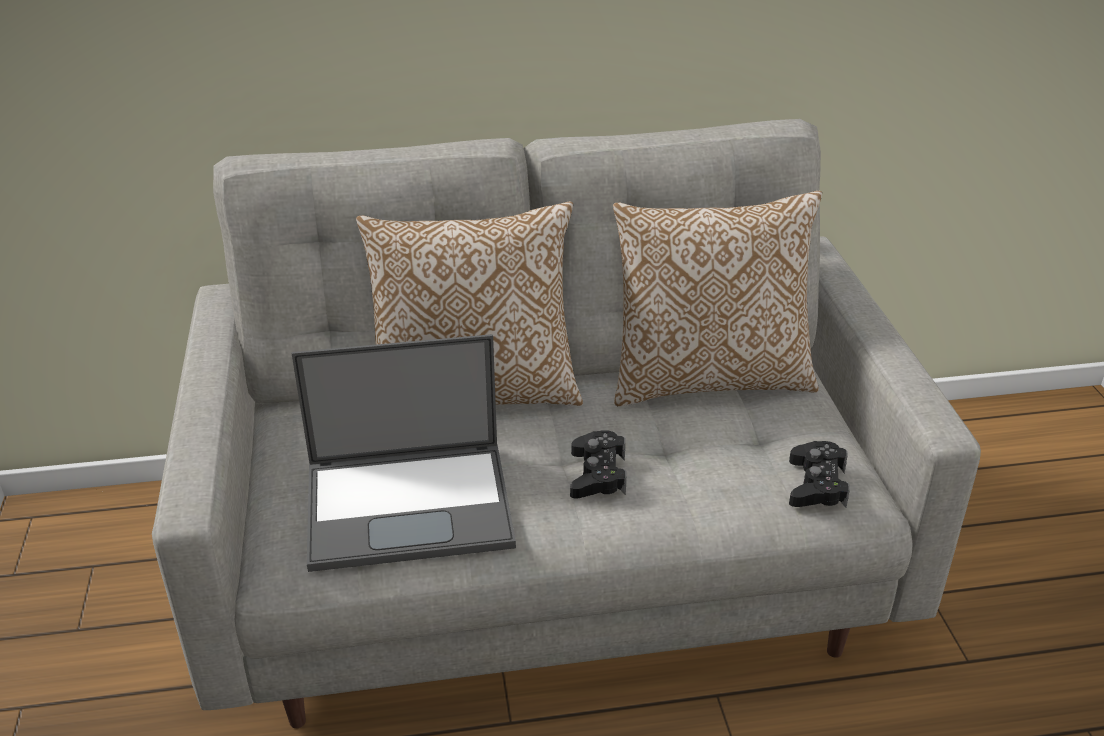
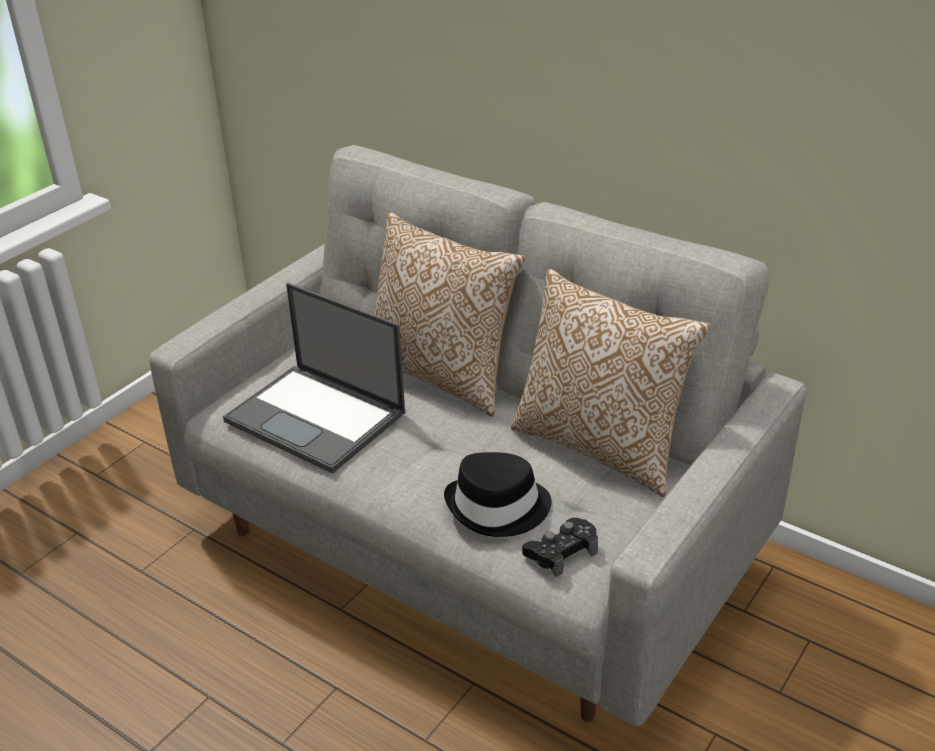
camera: 45 degrees right, 0 degrees up
(597, 474) = (437, 462): black game controller -> none
(713, 481) = (498, 508): none -> black hat

